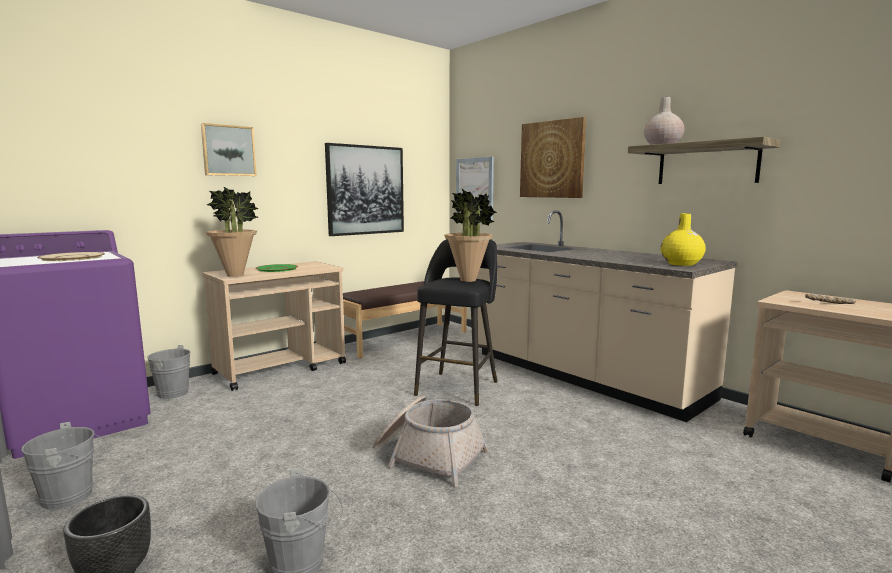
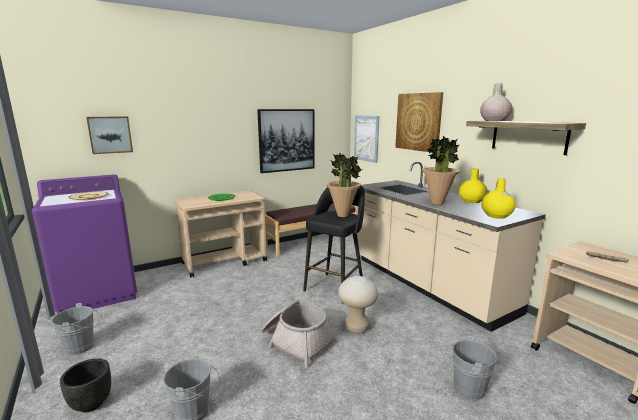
camera: 10 degrees right, 5 degrees up
(170, 393) = (154, 276): grey bucket -> grey bucket (465, 388)
(228, 150) = (190, 118): picture -> picture (110, 134)
(235, 275) = (193, 203): potted plant -> potted plant (437, 203)
(508, 433) = (356, 328): none -> beige stool
(637, 254) = (471, 201): none -> yellow vase

